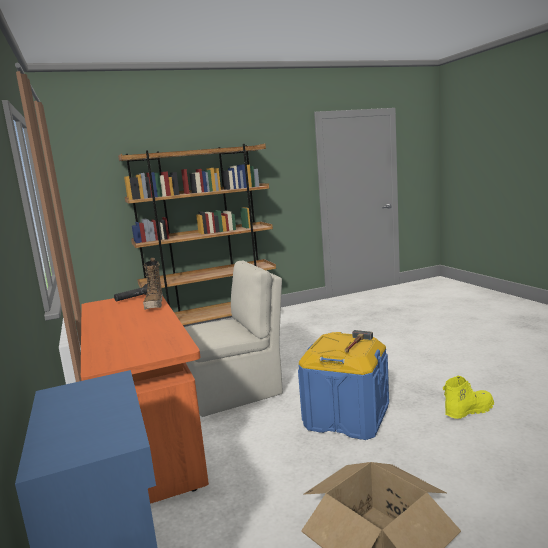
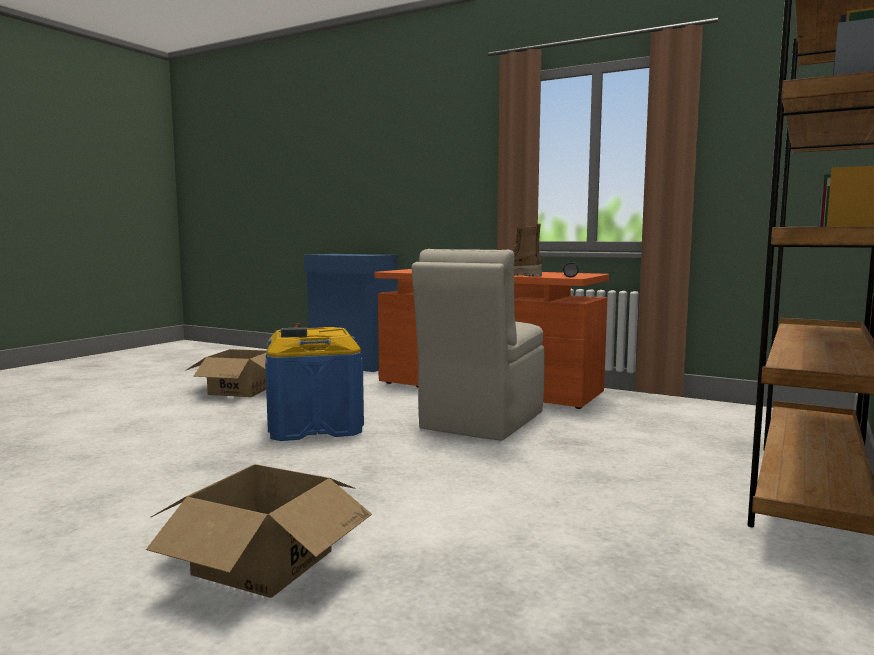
camera: 140 degrees right, 5 degrees down
(418, 340) = (264, 562): none -> cardboard box
(468, 411) = (161, 455): yellow boot -> none

